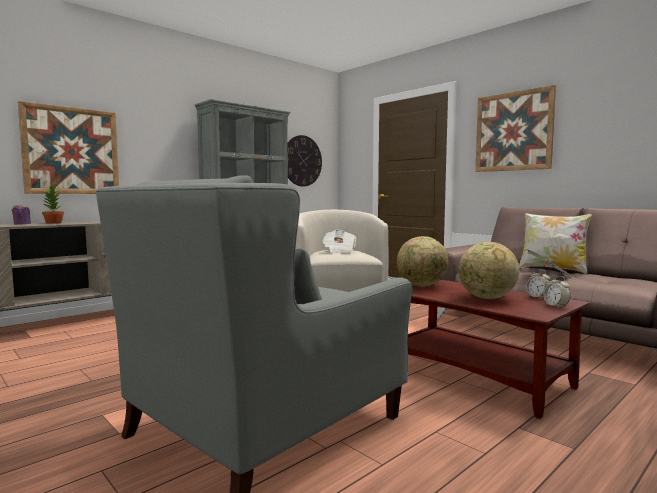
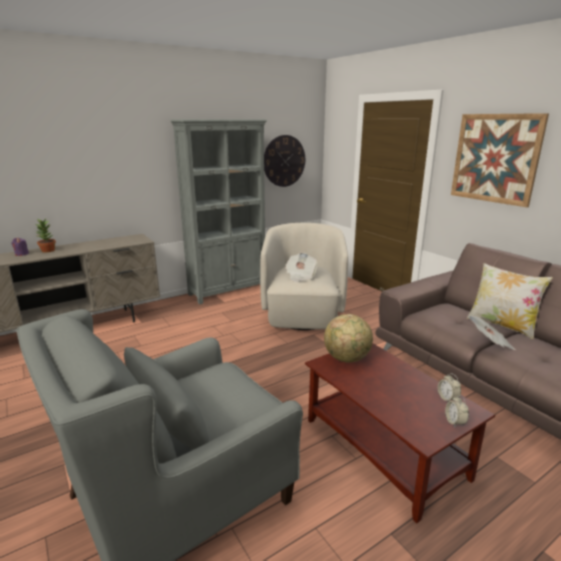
camera: 10 degrees right, 15 degrees up
(71, 151) = (58, 181): picture -> none
(487, 298) = (395, 395): globe -> none

